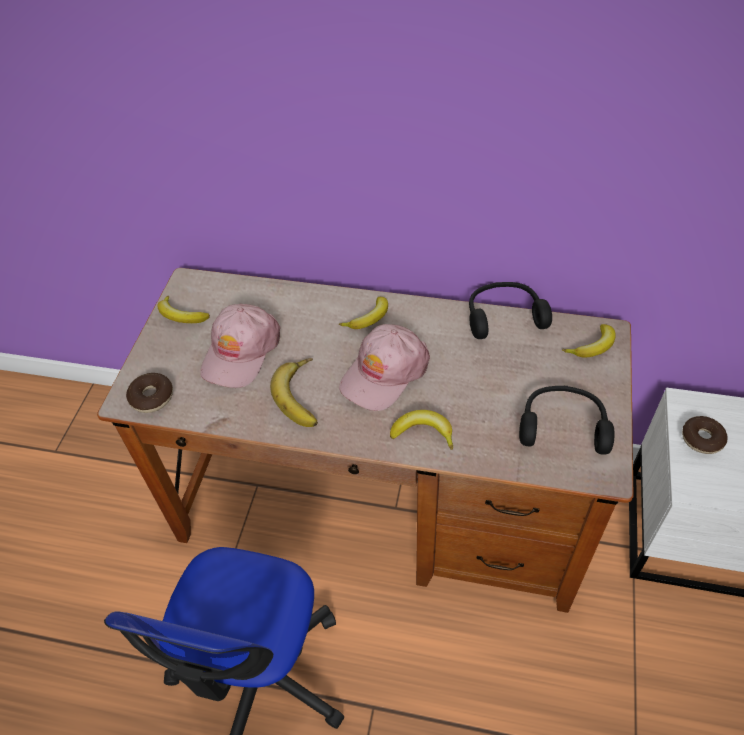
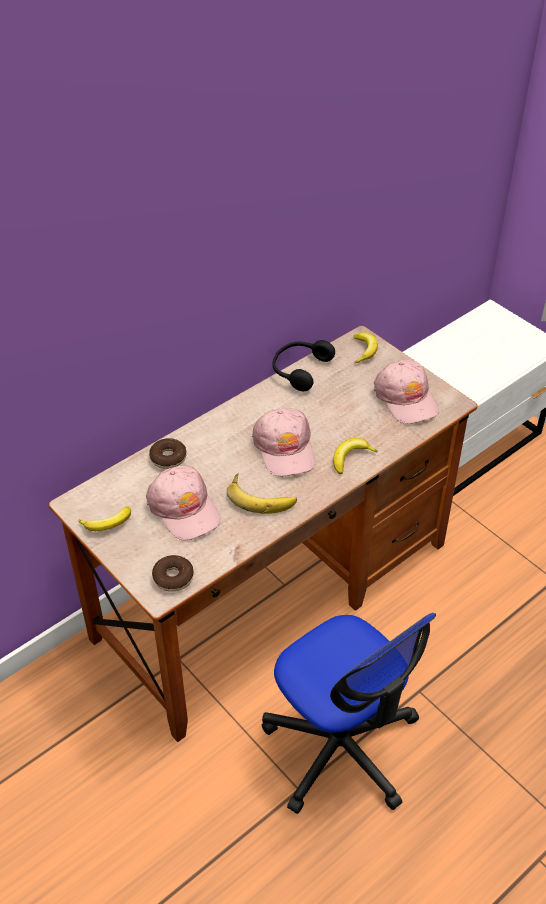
camera: 55 degrees left, 5 degrees down
(369, 319) = (229, 429): banana -> none
(563, 425) = (406, 398): black headphones -> pink cap
(702, 439) = (437, 371): donut -> donut (168, 458)

